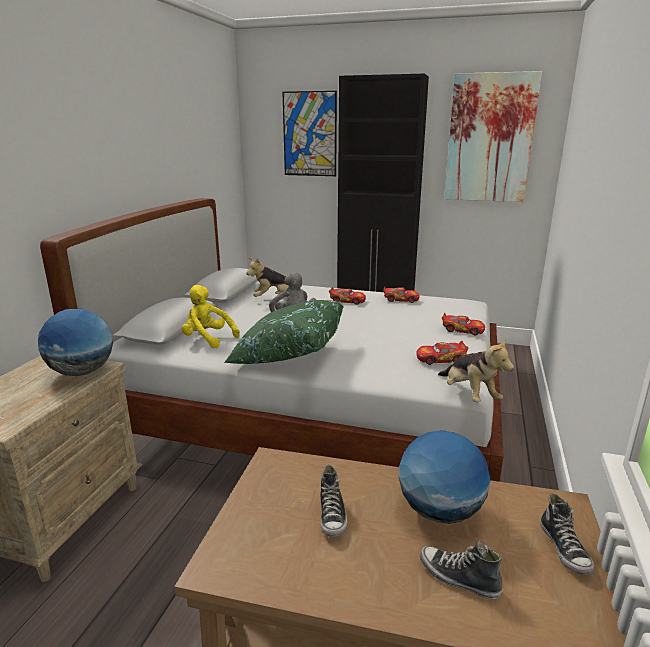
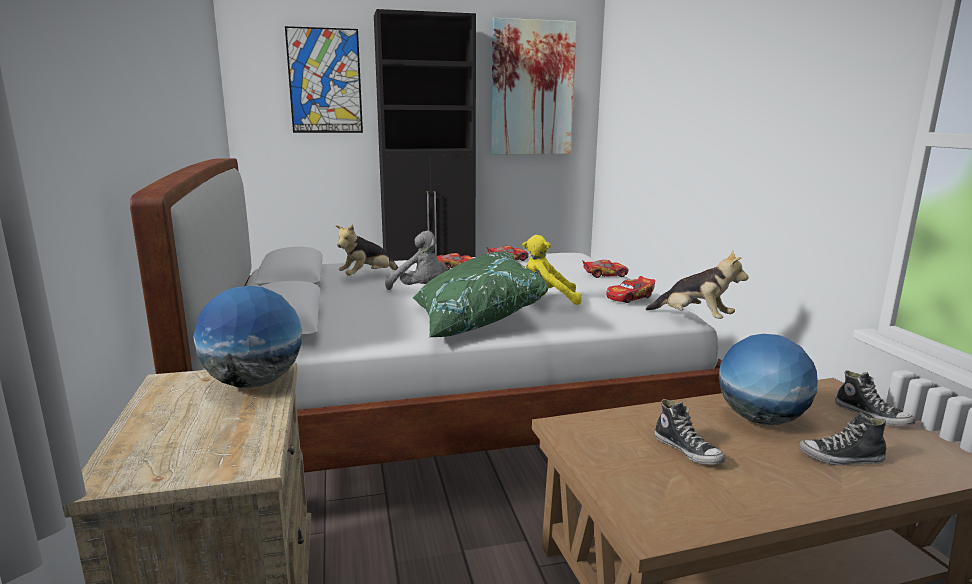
camera: 30 degrees left, 5 degrees down
(208, 339) = (354, 324): yellow plush toy -> yellow plush toy (546, 300)

